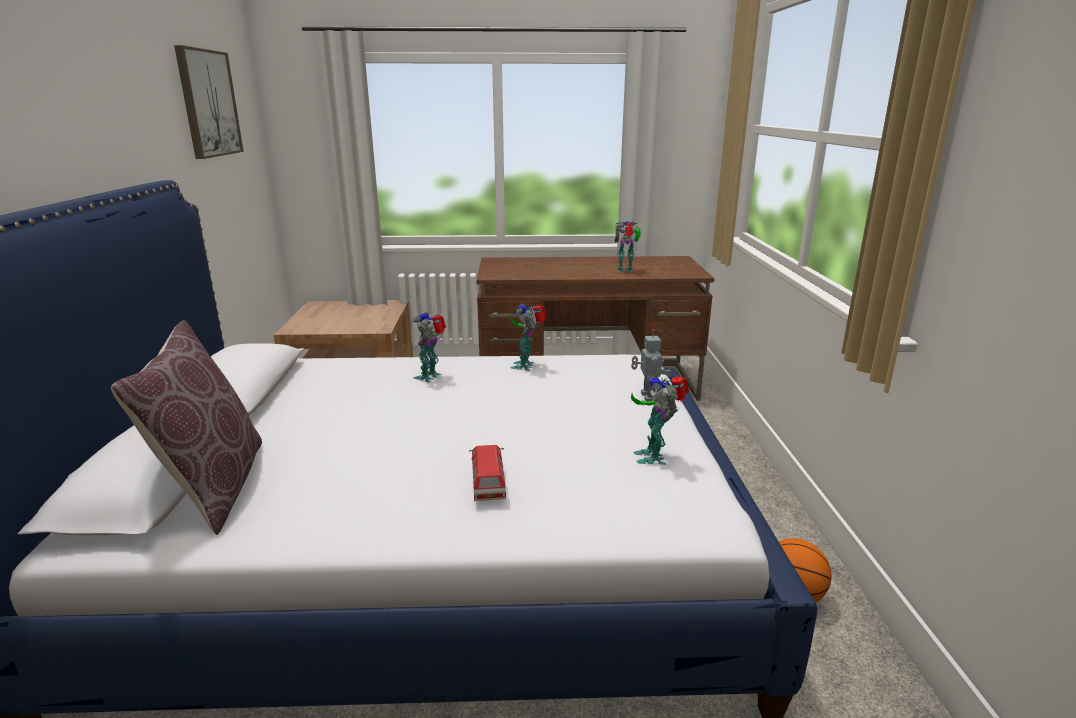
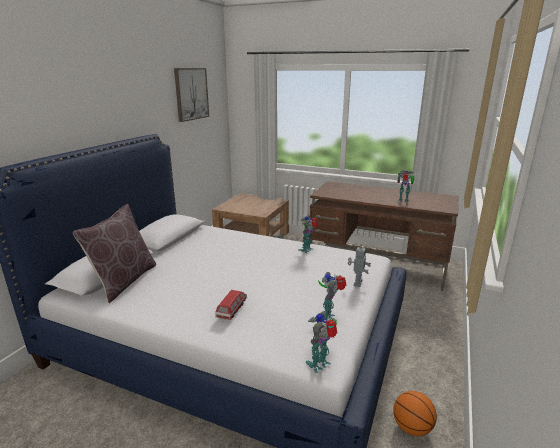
camera: 25 degrees right, 0 degrees up
(430, 376) = (254, 246): toy robot -> toy robot (320, 364)

